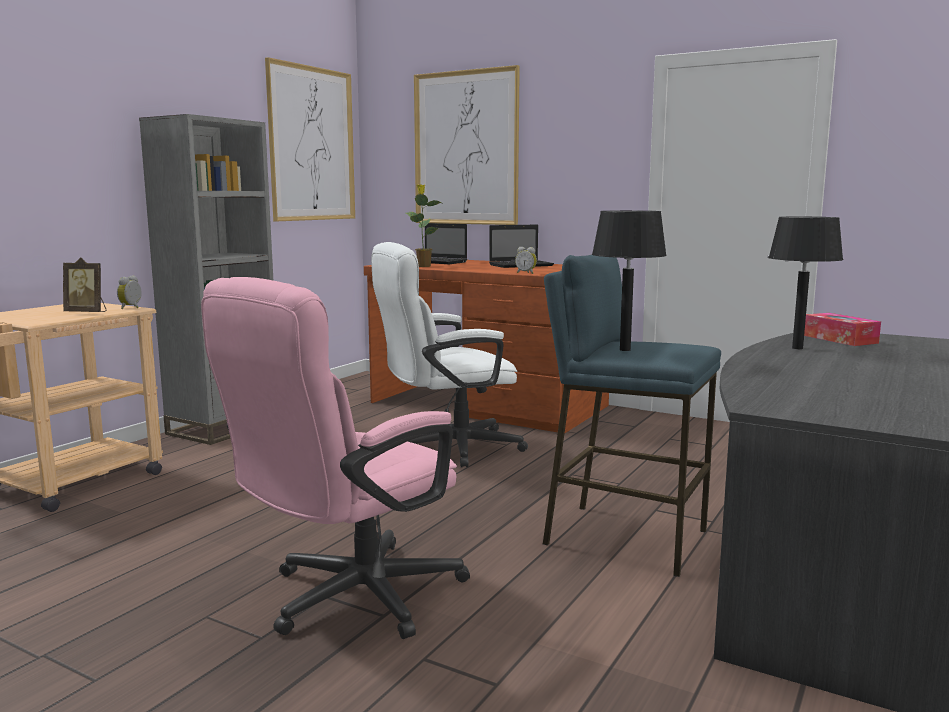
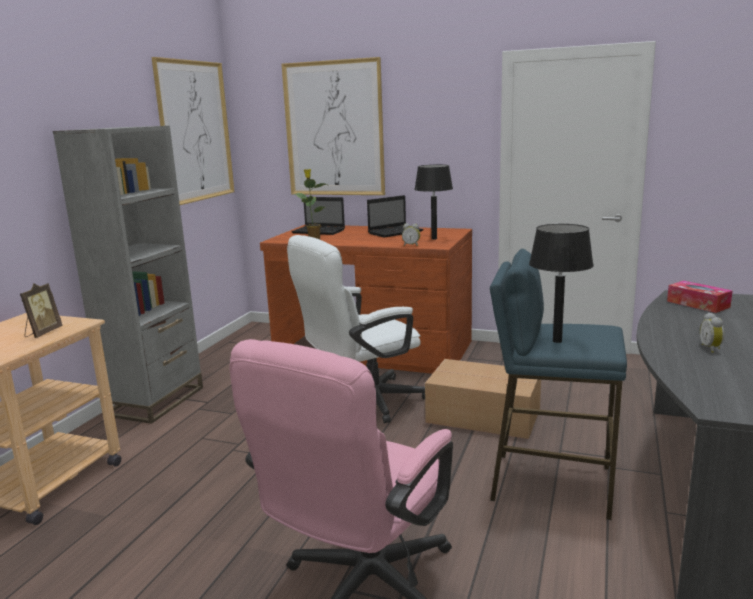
camera: 10 degrees left, 5 degrees up
(87, 312) = (42, 333): picture frame -> picture frame turned 75 degrees counterclockwise
(132, 308) = (80, 320): alarm clock -> alarm clock (711, 348)
(583, 471) = (485, 416): none -> cardboard box
(797, 348) = (677, 320): black table lamp -> black table lamp (434, 239)

